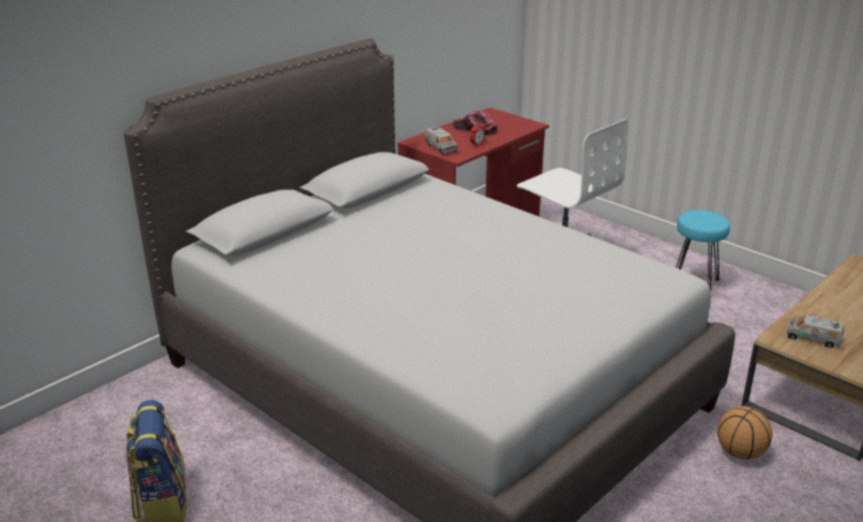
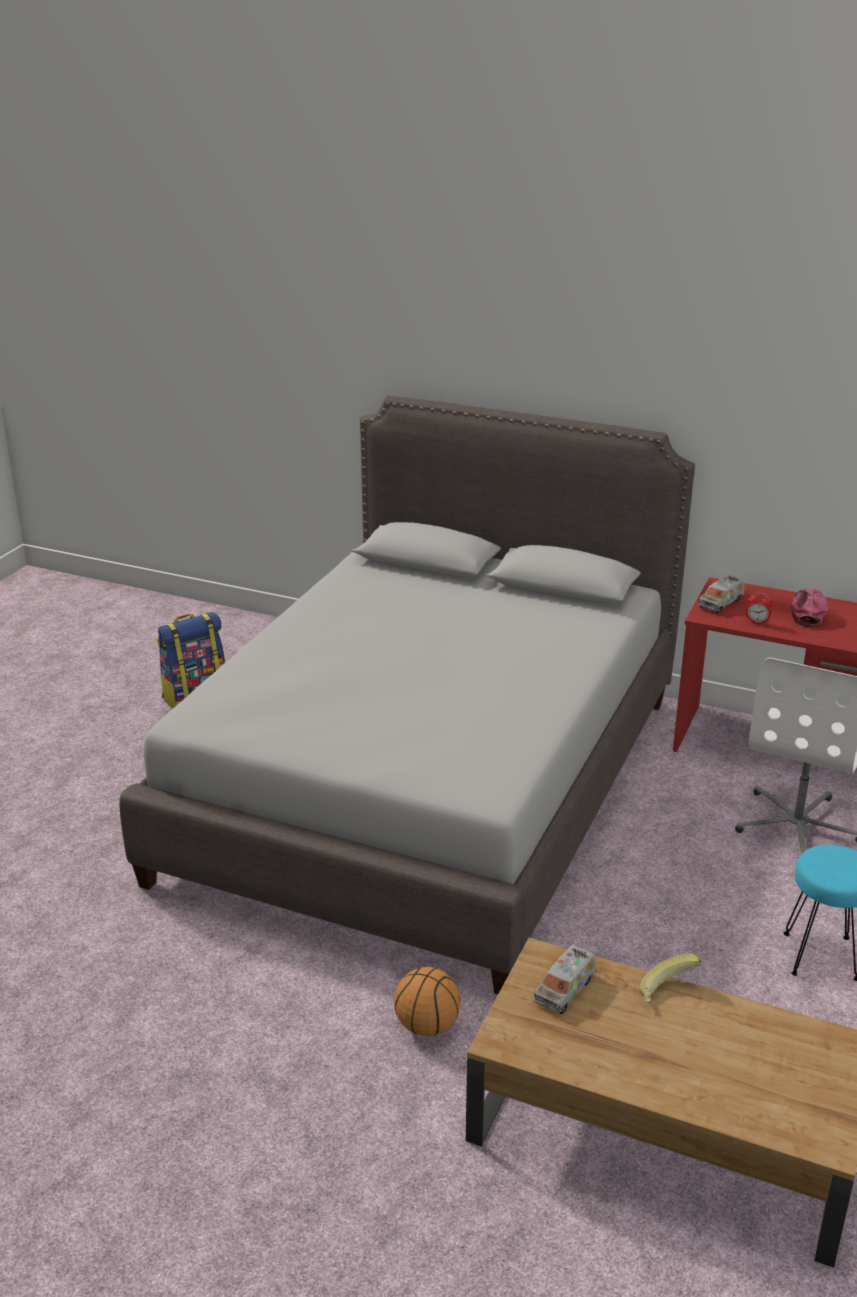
camera: 70 degrees right, 0 degrees up
(813, 338) = (565, 989): toy truck -> toy truck turned 150 degrees counterclockwise
(816, 304) = (667, 993): none -> banana

